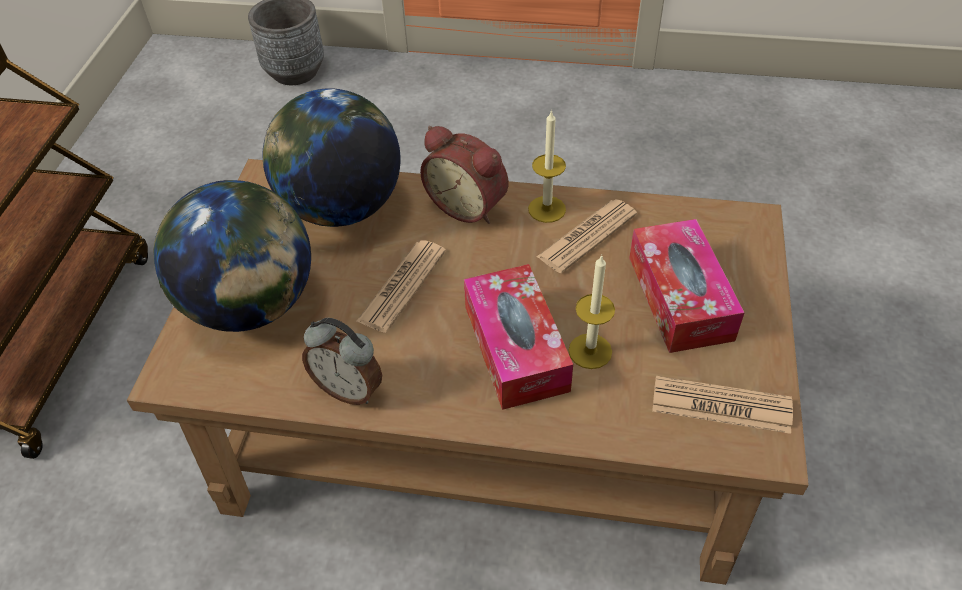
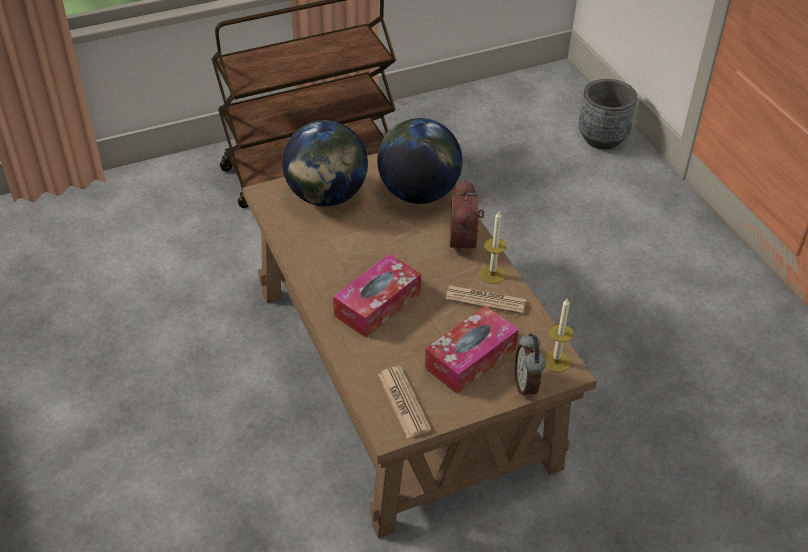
camera: 55 degrees right, 5 degrees down
(349, 389) = (304, 255): alarm clock -> alarm clock (527, 385)
(402, 286) = (383, 243): newspaper -> none
(590, 351) = (399, 334): candle -> candle (556, 361)

